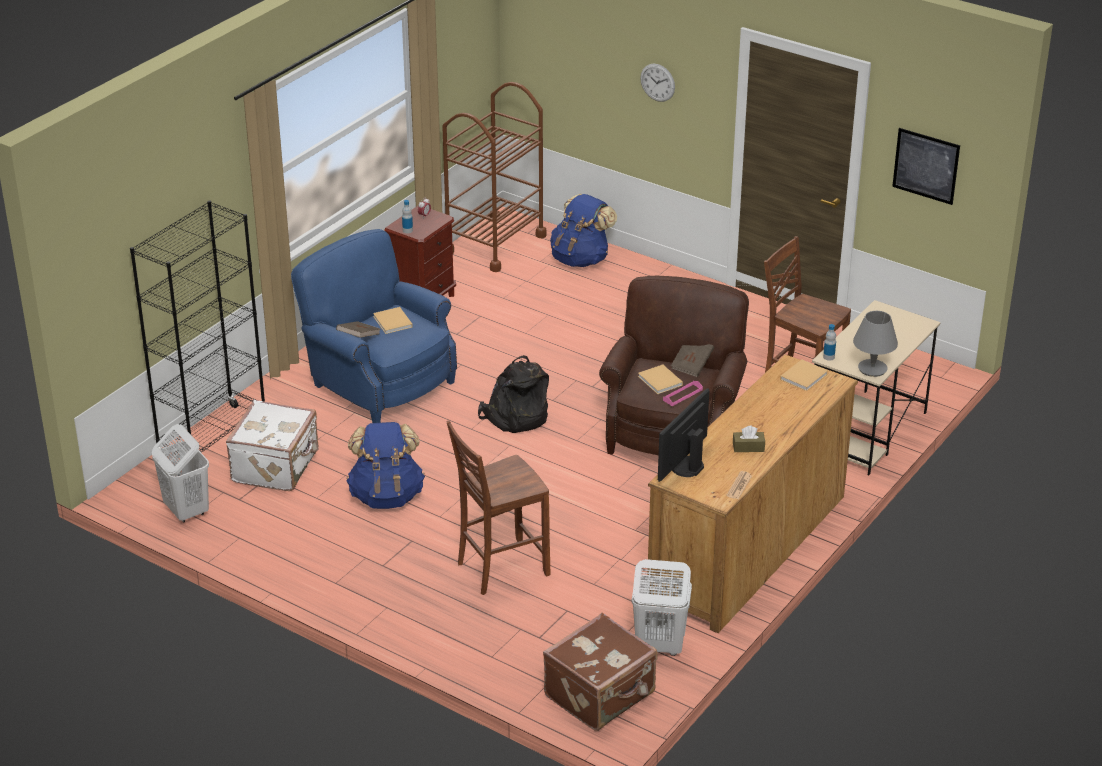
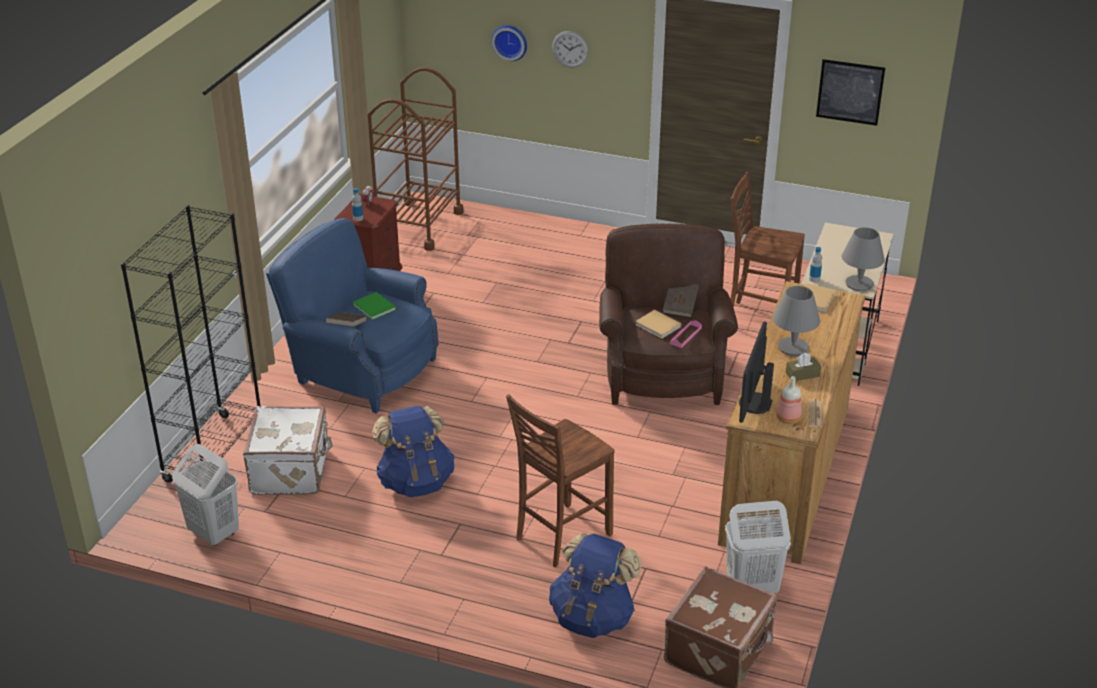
camera: 15 degrees left, 0 degrees up
(393, 322) = (375, 308): beige book -> green book
(515, 417) = (508, 383): black backpack -> none
(581, 259) = (504, 228): blue backpack -> blue backpack (593, 617)
(601, 66) = (510, 41): none -> wall clock
(710, 485) = (787, 418): none -> bottle
(753, 420) = (792, 347): none -> grey table lamp

